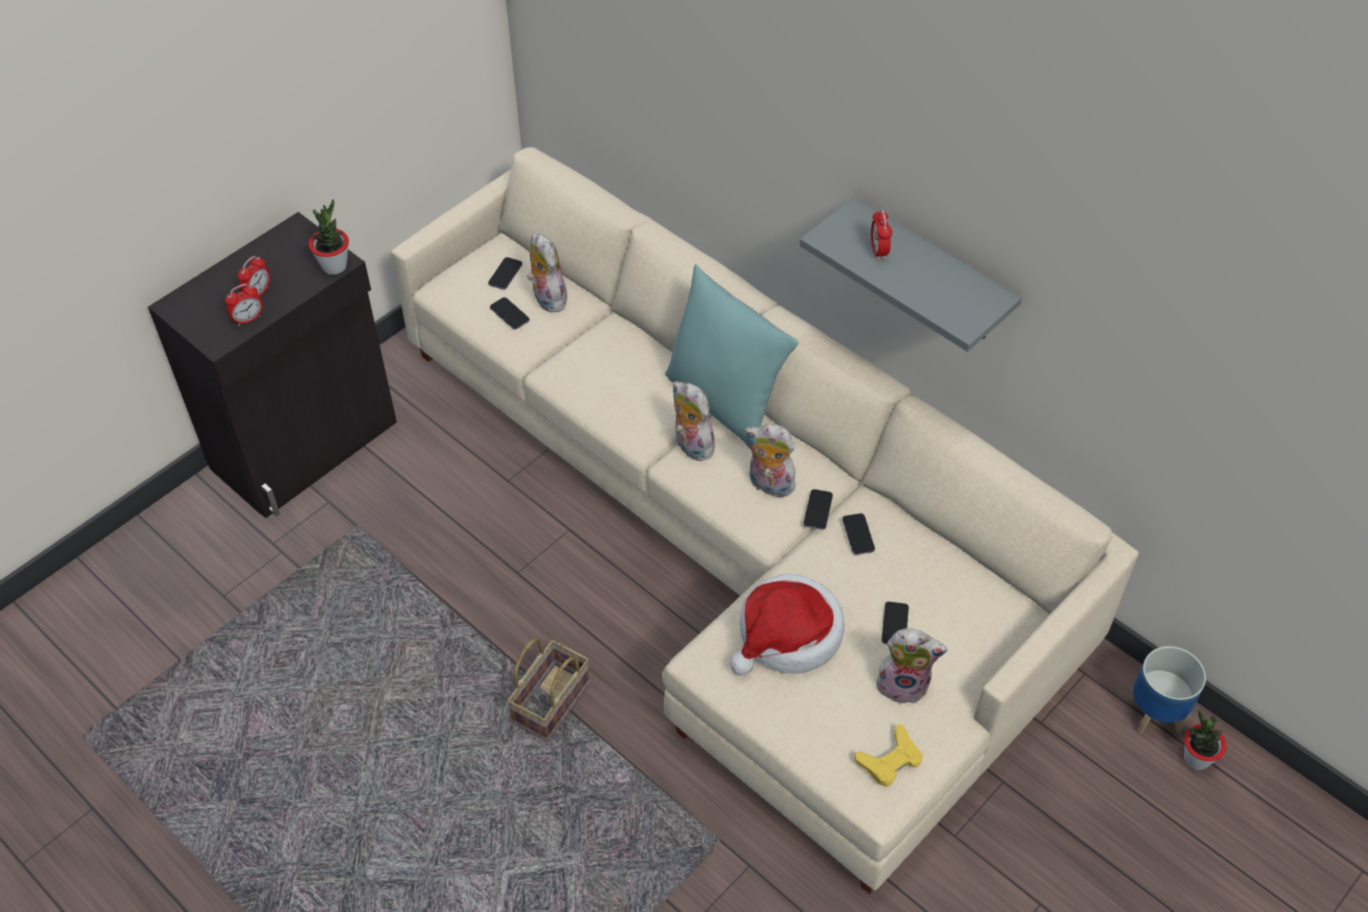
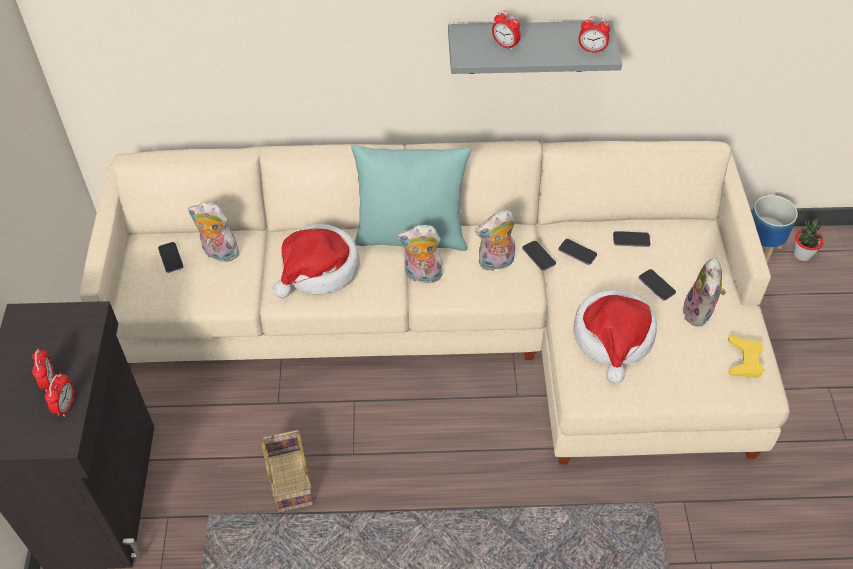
camera: 45 degrees left, 0 degrees up
(334, 266) = (89, 320): potted plant -> none
(509, 314) = (206, 281): phone -> phone (631, 240)
(551, 701) = (468, 512): basket -> basket (288, 479)
(608, 373) = (319, 270): none -> hat
(904, 684) = (699, 313): plush toy -> plush toy turned 135 degrees clockwise
(957, 311) = (591, 50): none -> alarm clock

